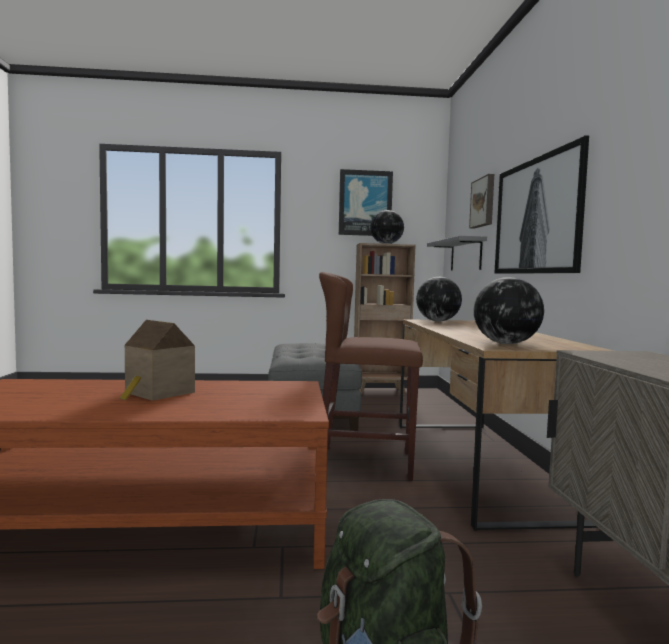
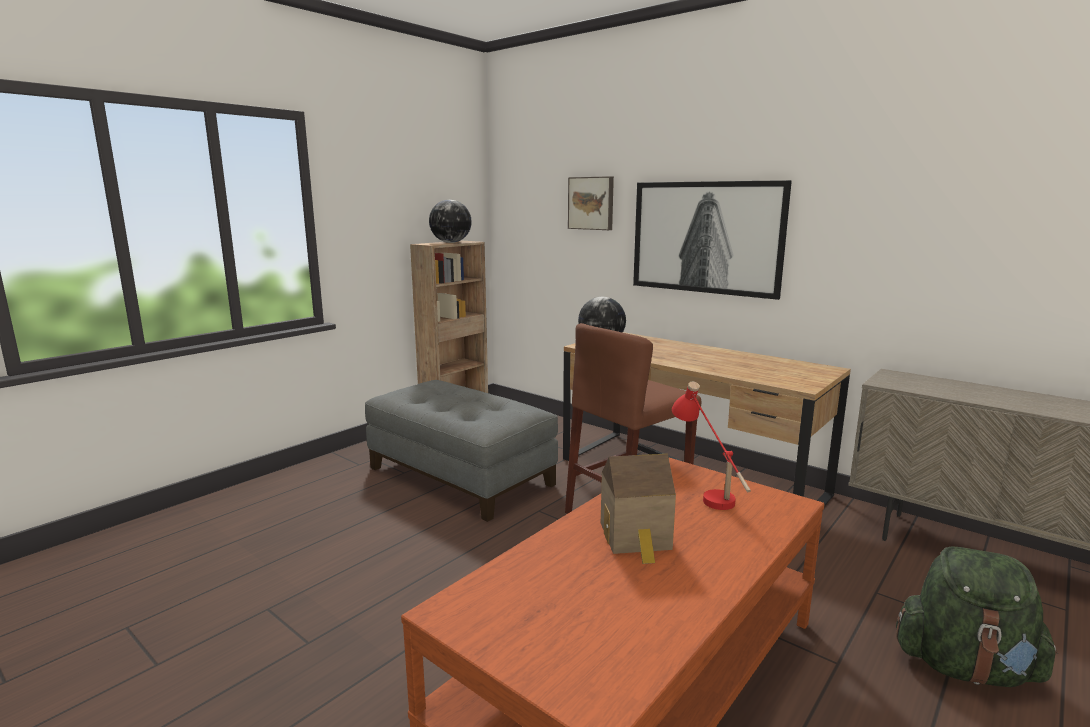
camera: 45 degrees left, 10 degrees up
(272, 395) = (707, 492): none -> red table lamp
(365, 203) = (412, 188): picture -> none
(465, 255) = (552, 255): grey shelf -> none
(505, 343) = (783, 377): globe -> none

